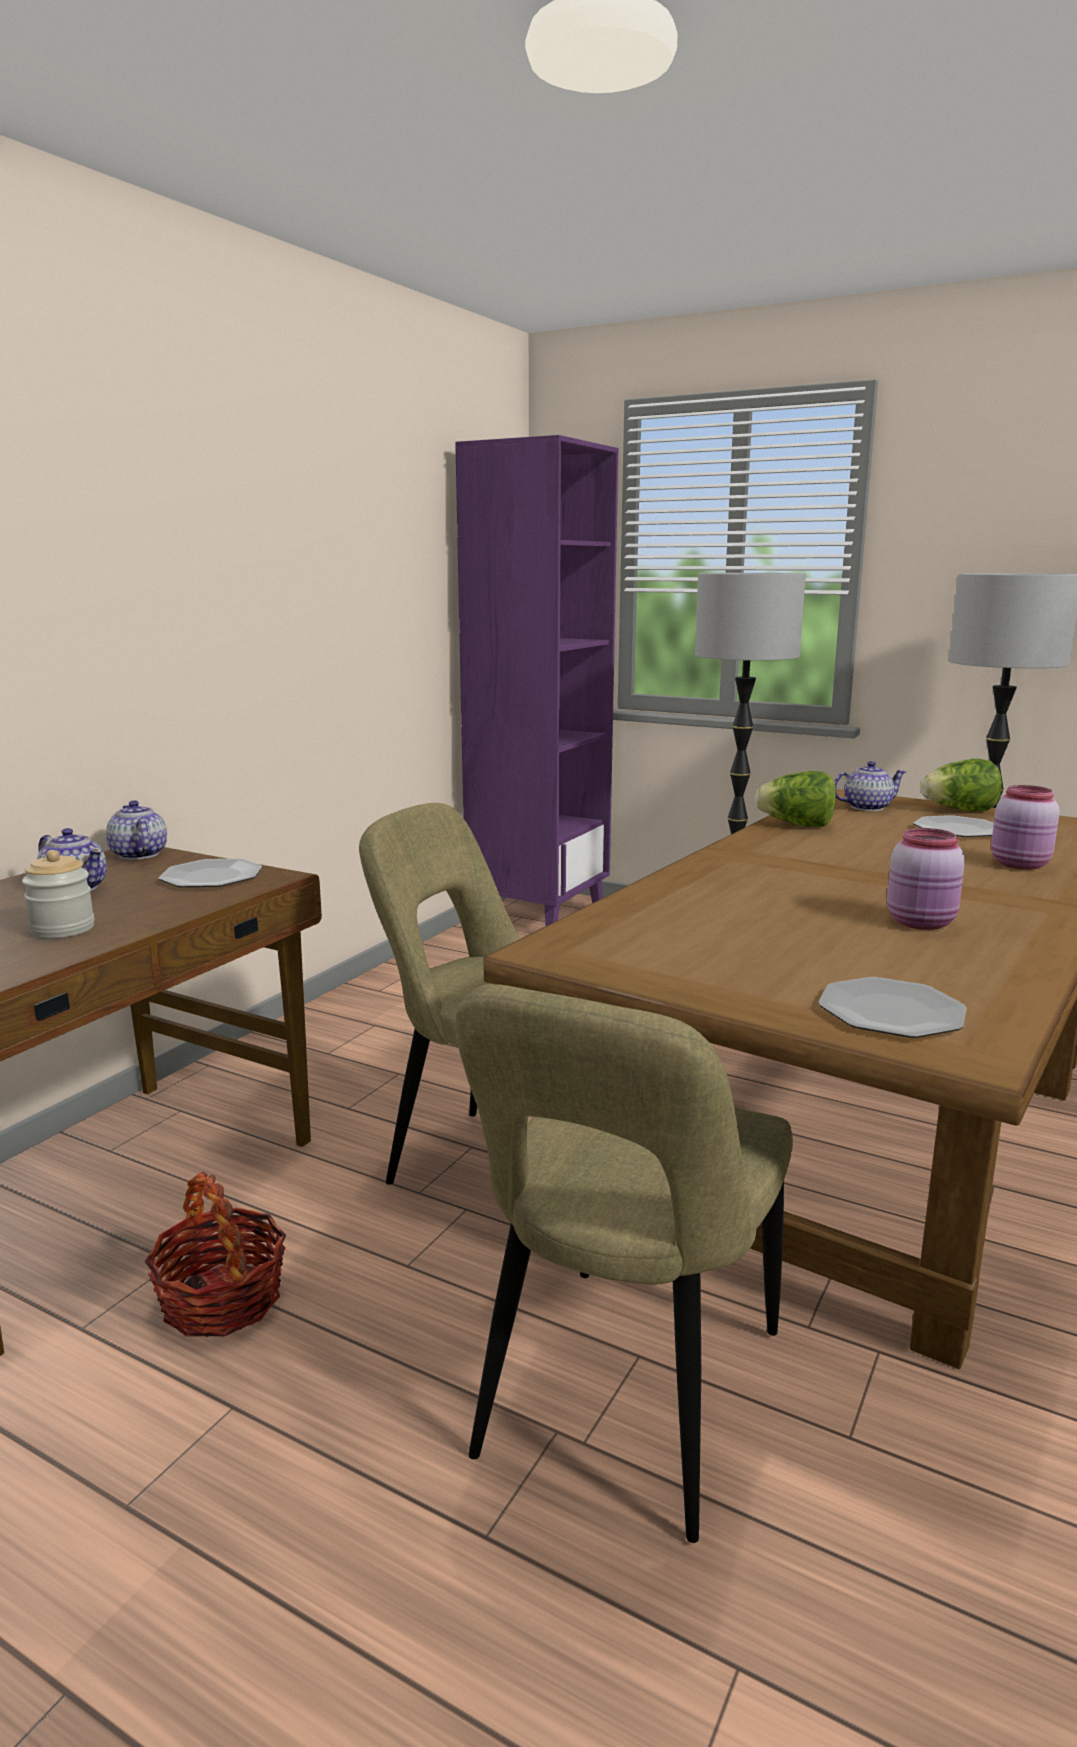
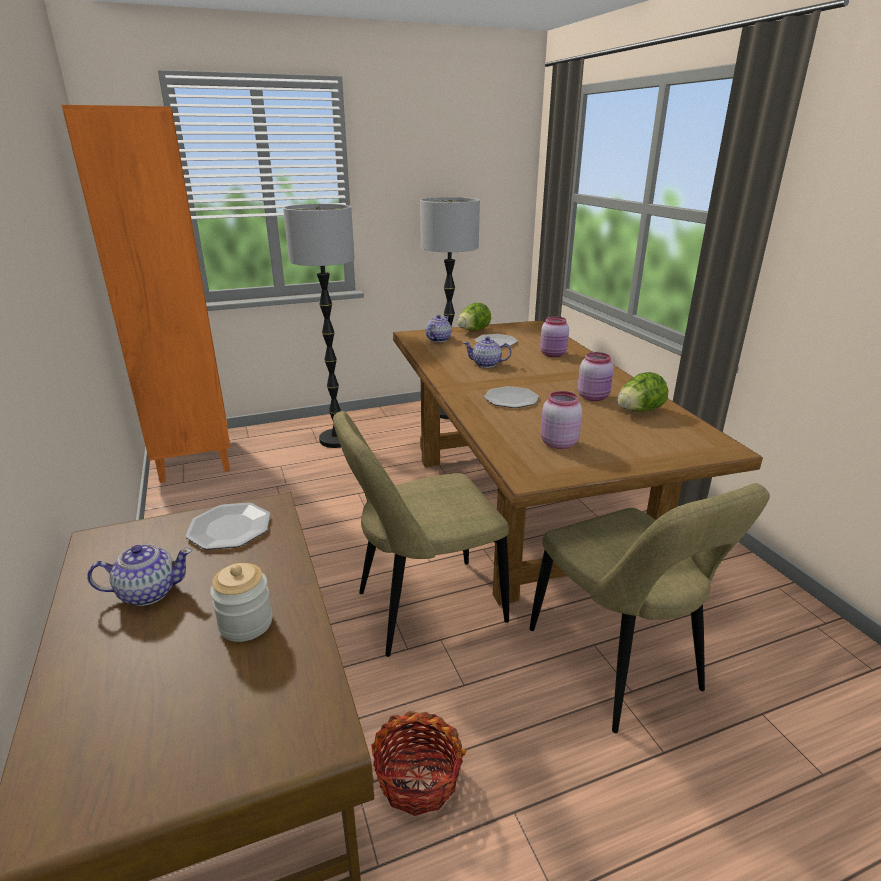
camera: 50 degrees left, 10 degrees up
(138, 855) = (113, 541): teapot -> teapot (486, 364)
(538, 916) = (194, 458): purple bookcase -> orange bookcase
(690, 941) = (557, 443): none -> pink jar
(797, 825) = (438, 360): lettuce -> lettuce (638, 411)
(890, 1011) = (676, 443): plate -> plate (511, 399)

